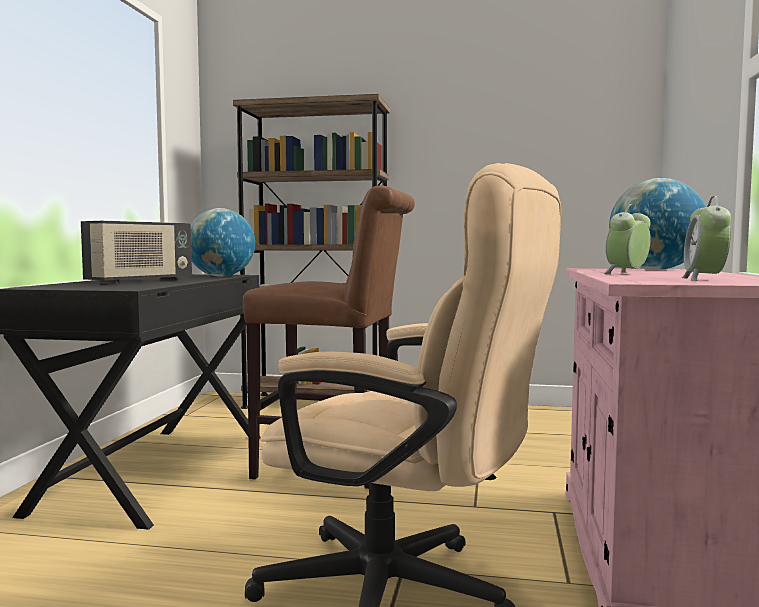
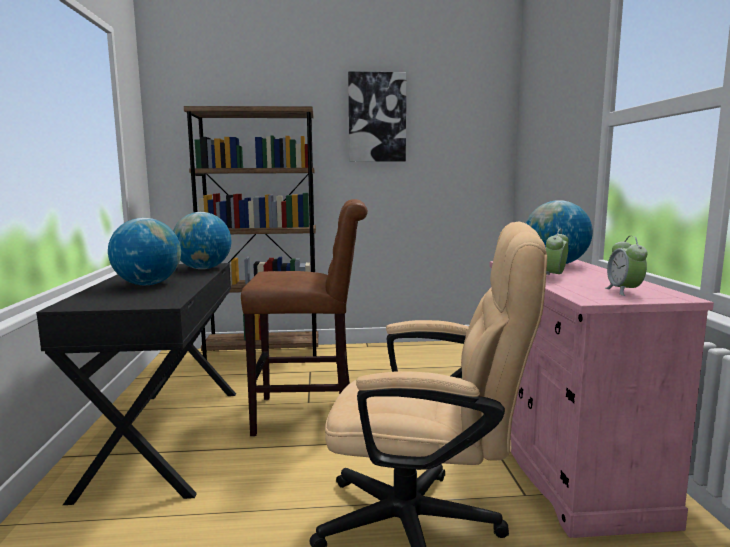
camera: 15 degrees left, 5 degrees up
(140, 281) = (148, 284): radio -> globe
(469, 110) = (377, 117): none -> picture

